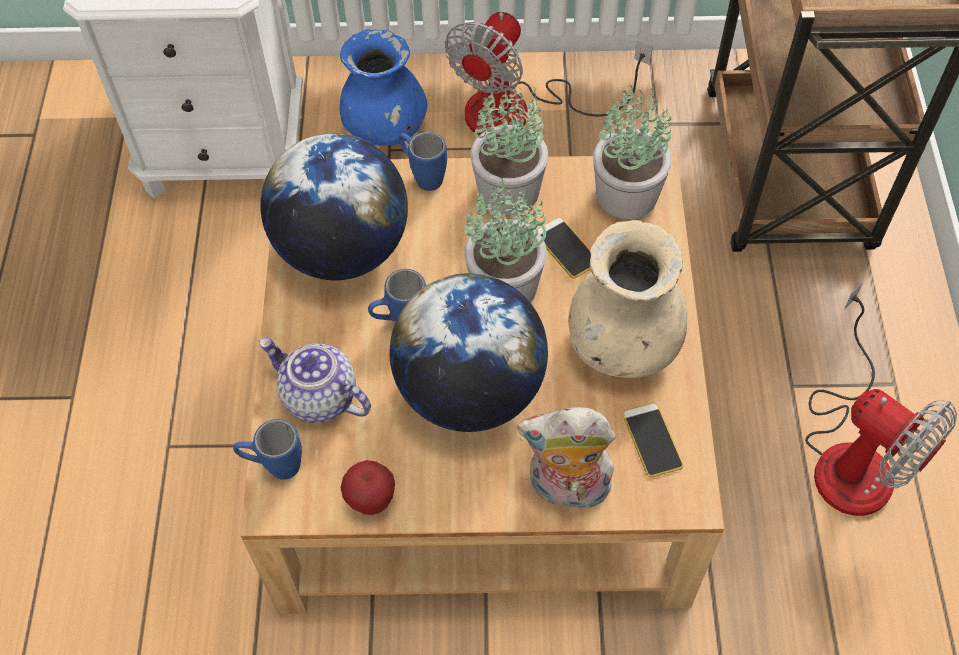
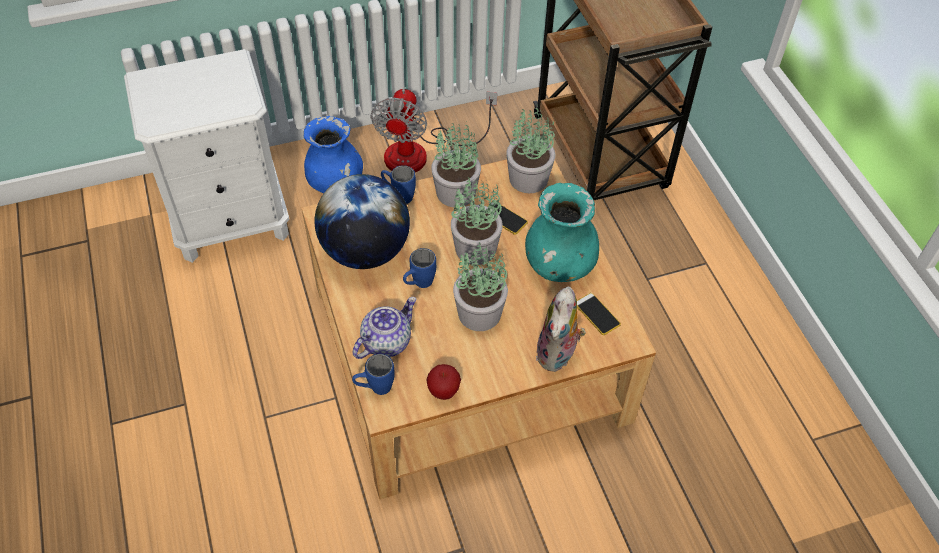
camera: 20 degrees left, 5 degrees down
(318, 397) = (386, 341): teapot -> teapot turned 120 degrees clockwise
(470, 391) = (478, 314): globe -> potted plant
(566, 490) = (558, 354): plush toy -> plush toy turned 60 degrees counterclockwise
(623, 344) = (559, 265): beige vase -> turquoise vase
(851, 452) = (695, 308): fan -> none

